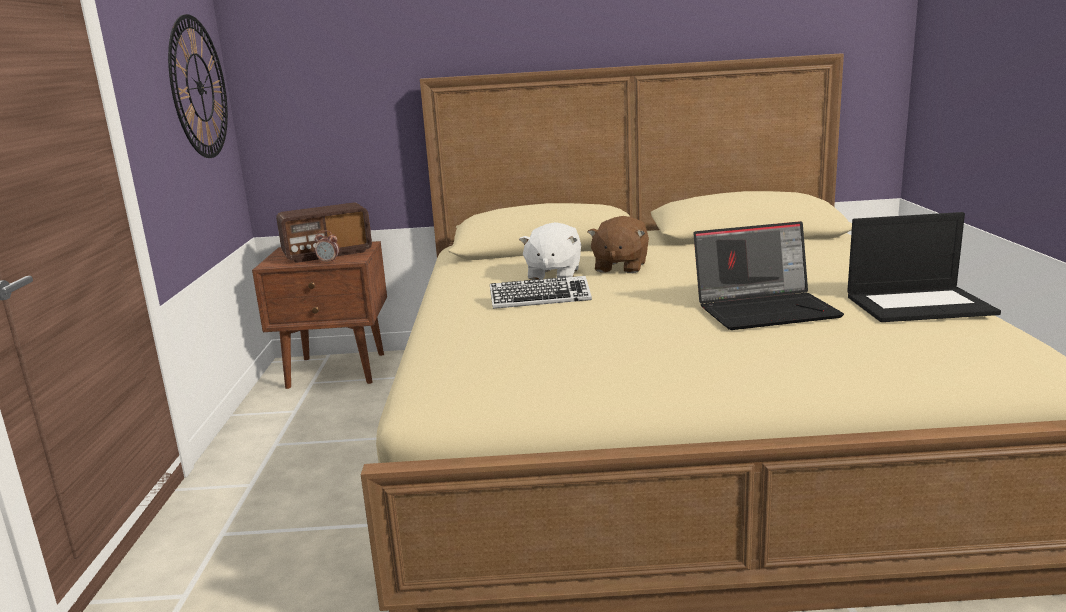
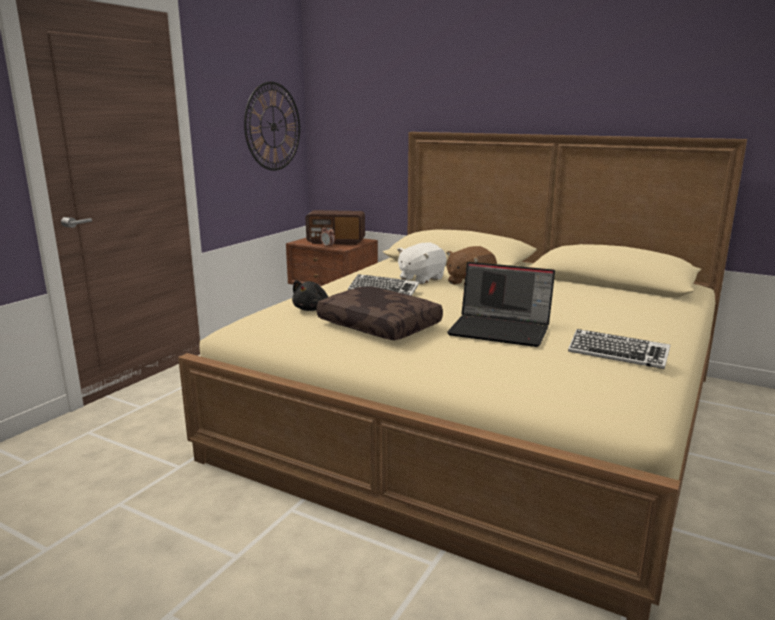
camera: 30 degrees right, 0 degrees up
(496, 344) = (312, 309): none -> black plush toy
(628, 340) = (381, 325): none -> brown pillow
(920, 304) = (617, 354): laptop -> keyboard

